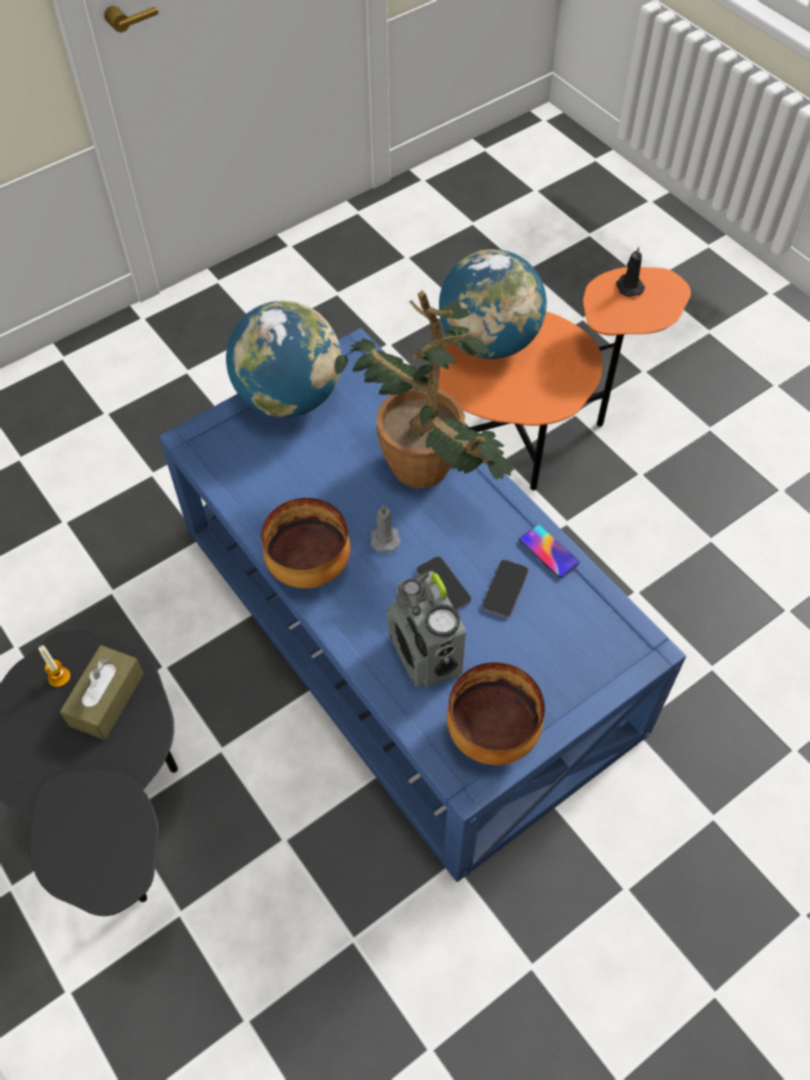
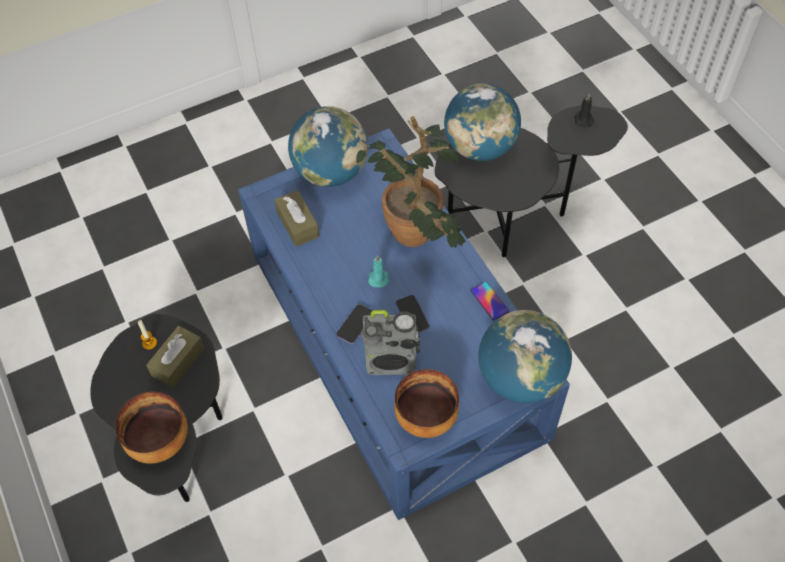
camera: 10 degrees right, 0 degrees up
(254, 476) = (297, 224): none -> brown tissue box
(308, 567) = (323, 291): bowl -> bowl (158, 442)
(384, 538) = (378, 278): grey candle -> turquoise candle
(425, 655) = (391, 360): radio -> radio turned 75 degrees counterclockwise
(505, 589) = (454, 323): phone -> phone (355, 325)
(535, 441) = (512, 221): orange side table -> black side table
(614, 656) = (520, 378): none -> globe

